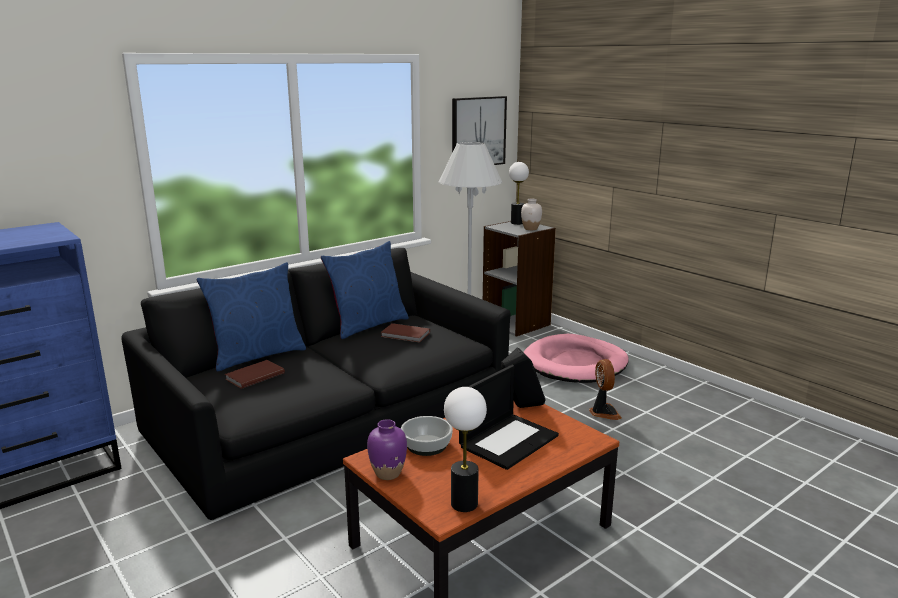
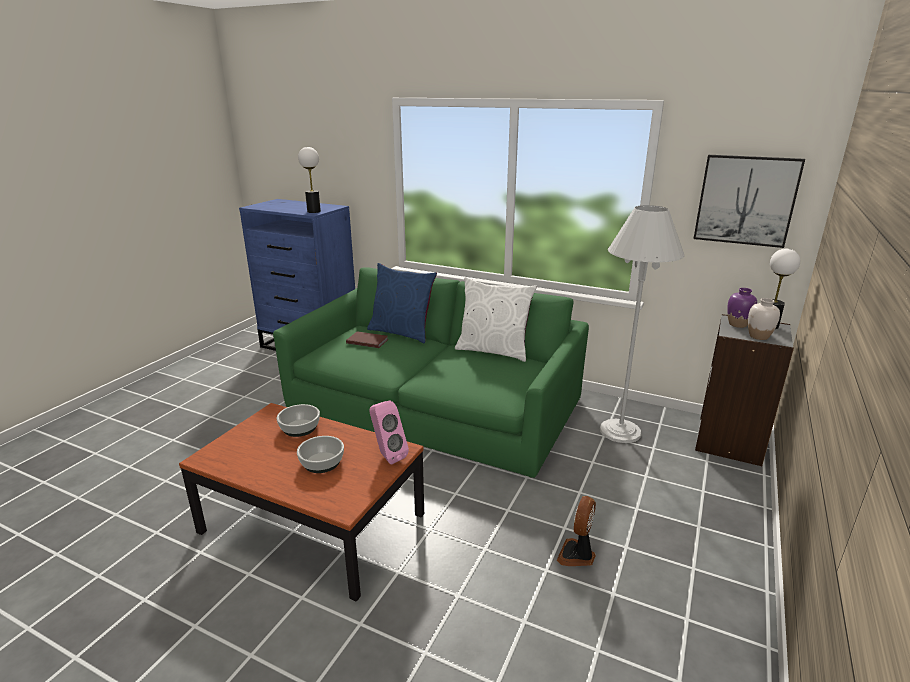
camera: 65 degrees right, 5 degrees up
(331, 417) = (436, 405): black sofa -> green sofa
(367, 325) = (493, 350): blue pillow -> white pillow
(388, 473) = (255, 423): purple vase -> purple vase (737, 324)
(405, 335) = (487, 369): brown book -> none
(464, 504) = (219, 463): table lamp -> table lamp (313, 211)
(508, 440) = (322, 462): laptop -> bowl
(521, 407) = (387, 456): black speaker -> pink speaker
(575, 364) = (678, 508): pink dog bed -> none
(603, 412) = (577, 555): fan -> fan turned 150 degrees clockwise

